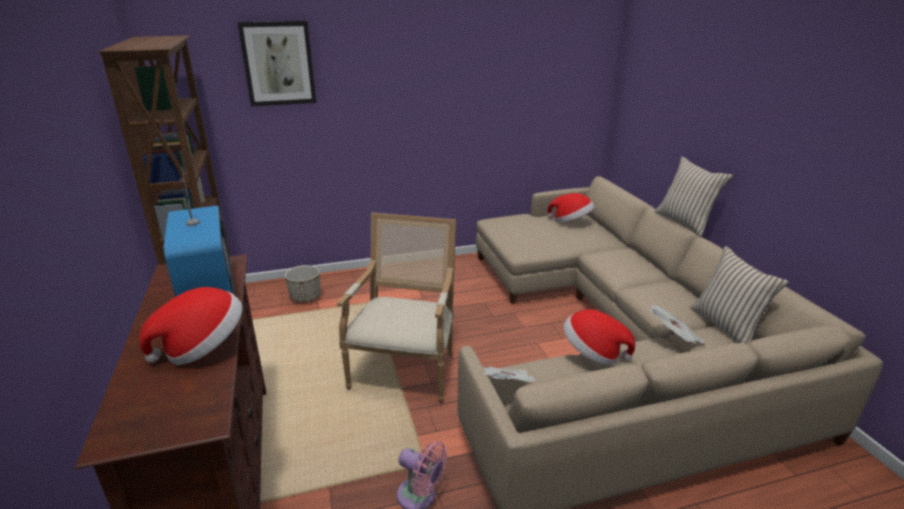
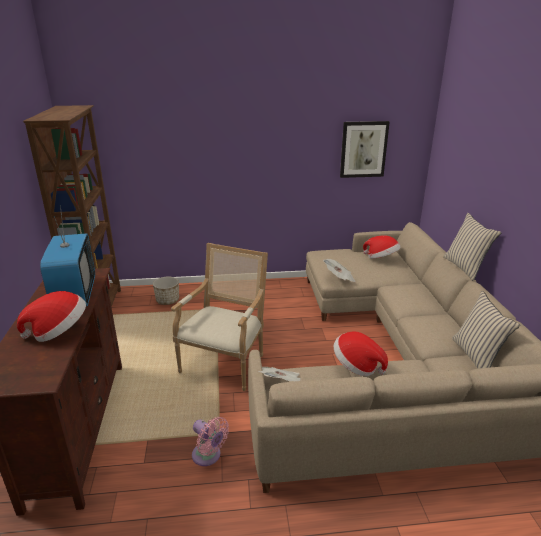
camera: 10 degrees right, 0 degrees up
(278, 63) = (157, 126): picture -> picture (363, 149)
(674, 337) = (427, 361): newspaper -> newspaper (339, 278)

